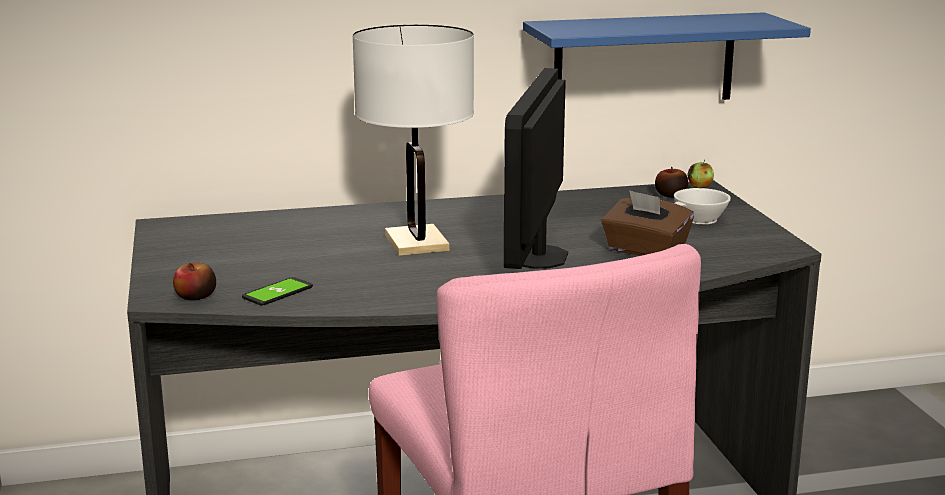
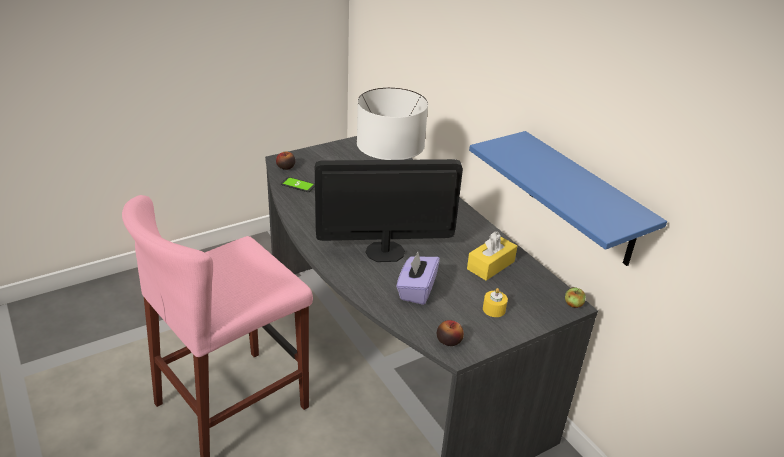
camera: 70 degrees right, 15 degrees up
(602, 208) = (490, 265): none -> yellow tissue box
(645, 251) = (416, 290): brown tissue box -> purple tissue box
(670, 195) = (540, 292): apple -> apple (449, 340)
(700, 220) = (494, 309): white cup -> yellow candle

